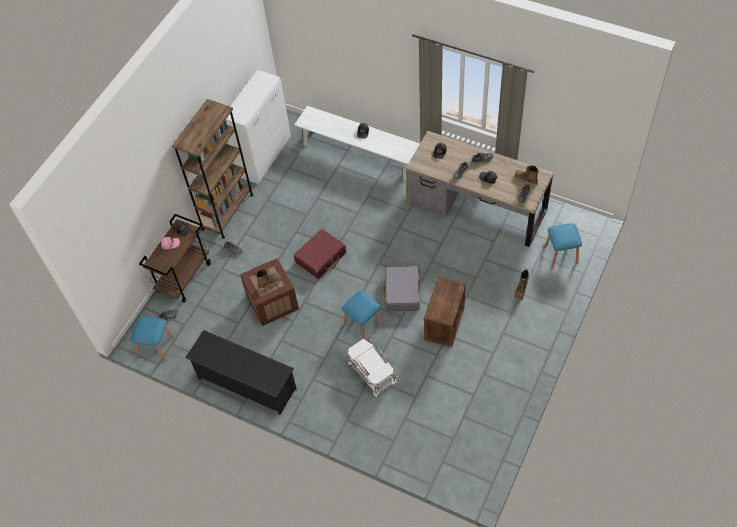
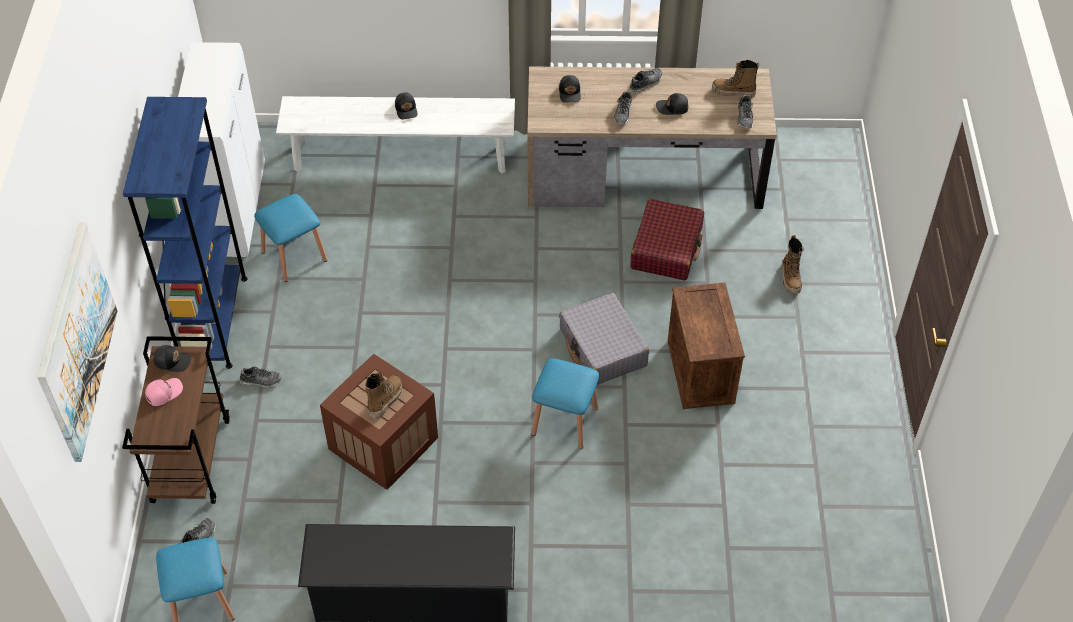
camera: 30 degrees left, 5 degrees down
(116, 212) = (76, 341): none -> picture
(227, 212) = (214, 321): brown bookcase -> blue bookcase
(321, 257) = (429, 340): red suitcase -> red suitcase (666, 248)
(371, 372) = (625, 495): white storage box -> none
(561, 254) = (818, 204): blue stool -> blue stool (294, 256)

